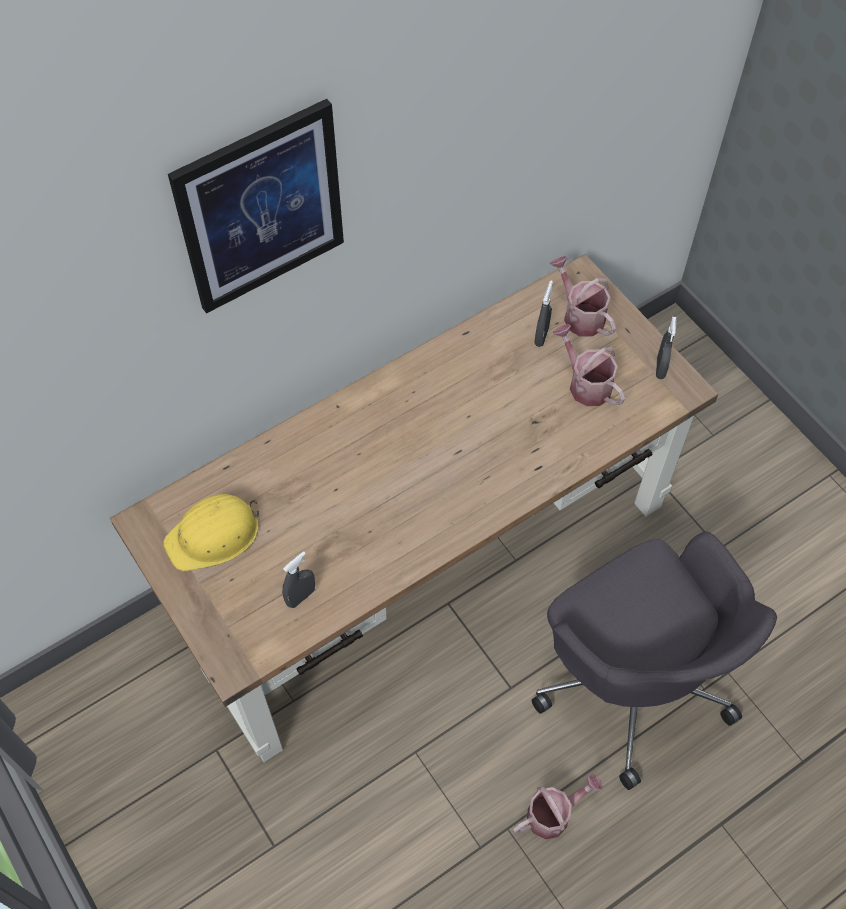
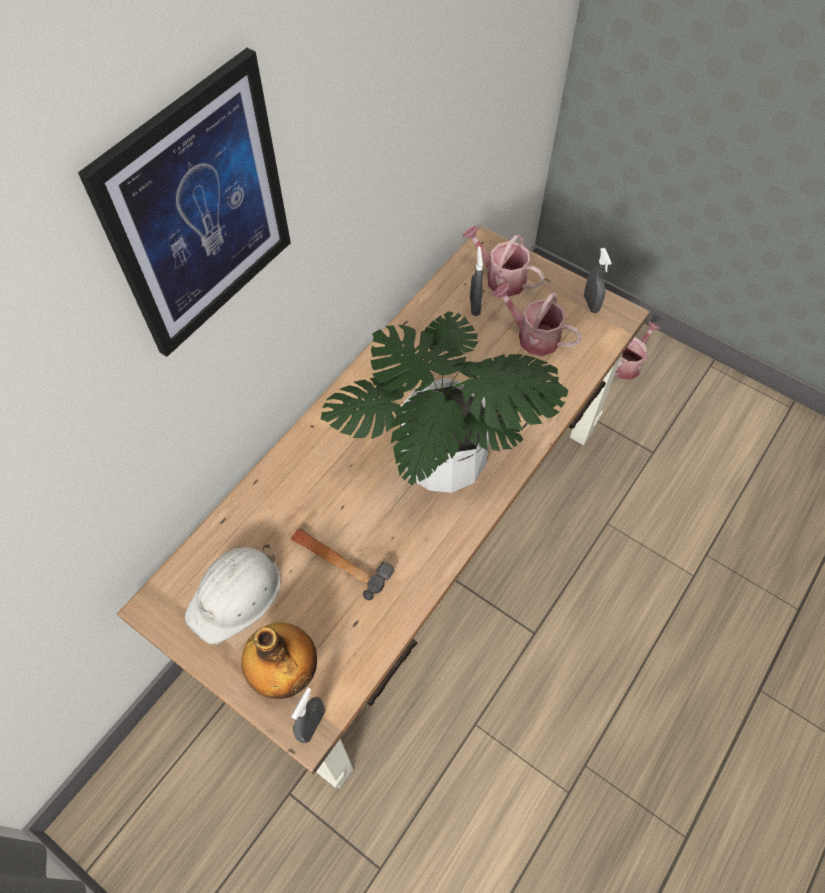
camera: 20 degrees left, 0 degrees up
(214, 535) = (236, 594): yellow hard hat -> white hard hat
(232, 612) = (285, 670): none -> bottle
(301, 597) = (350, 628): grey spray bottle -> grey spray bottle (312, 725)
(314, 536) = (339, 561): none -> hammer
(446, 474) = (442, 458): none -> potted plant
(553, 814) = (618, 736): watering can -> watering can (628, 363)
(631, 679) = (632, 589): grey office chair -> none

